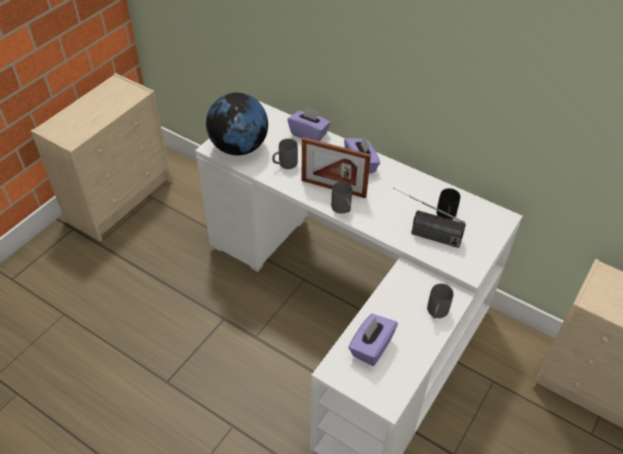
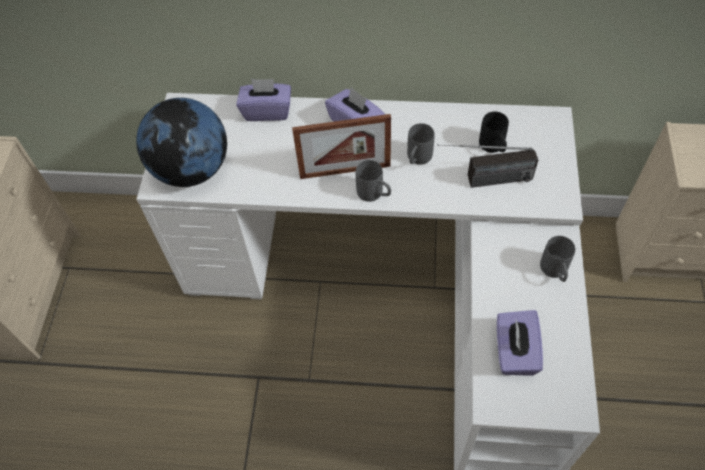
camera: 25 degrees left, 10 degrees up
(284, 165) = (265, 167): grey mug -> grey mug (417, 159)

